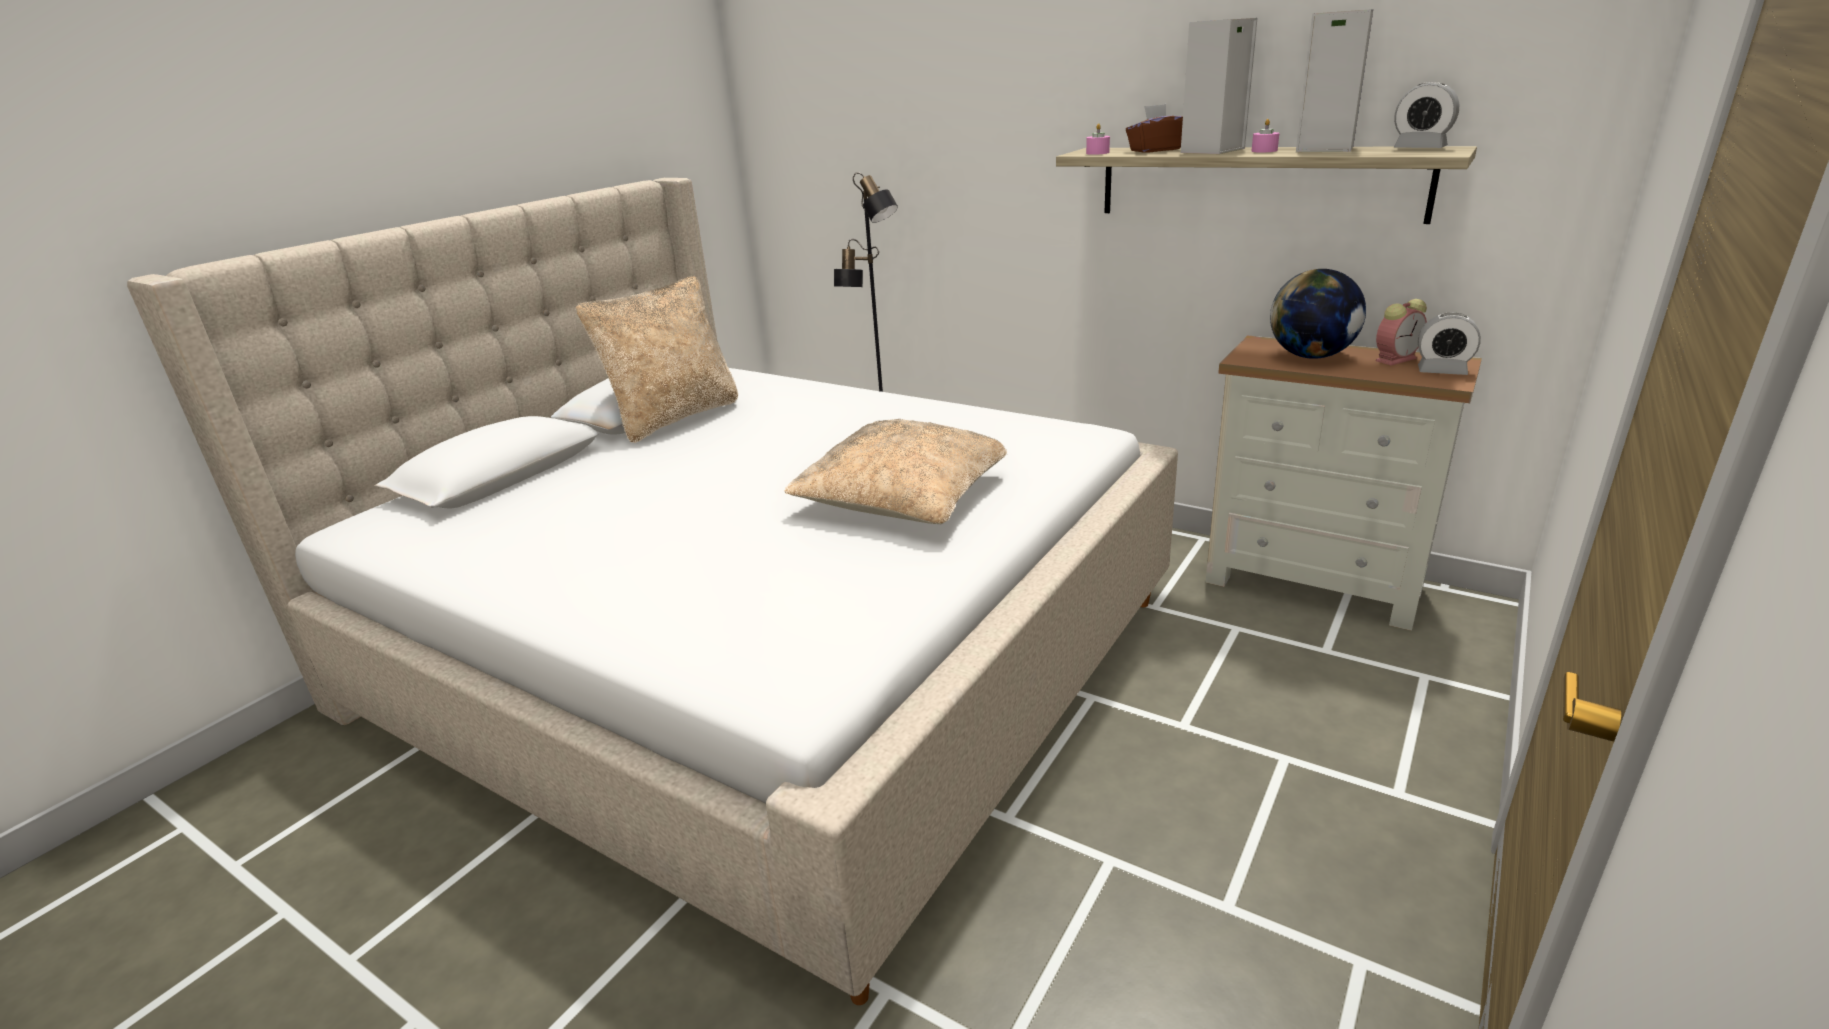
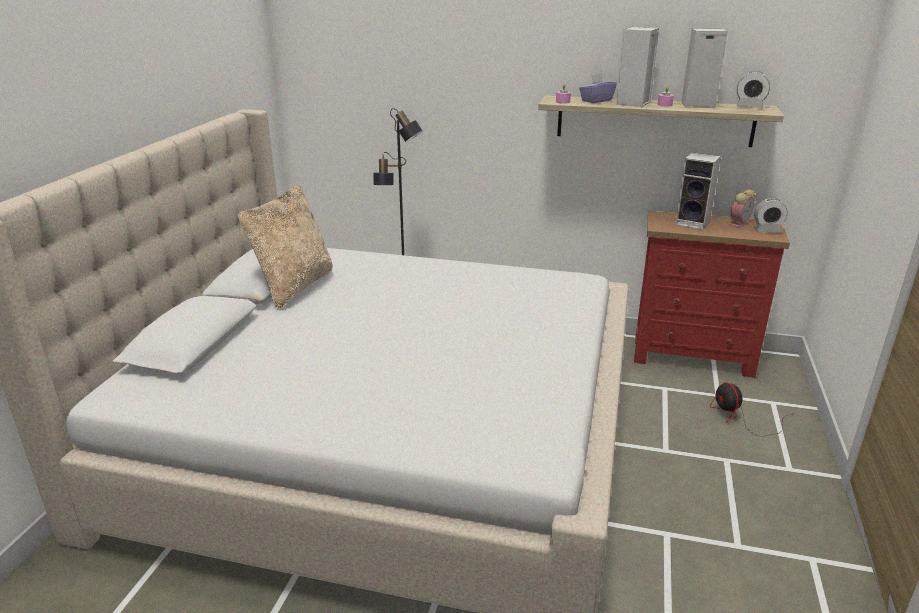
camera: 20 degrees left, 0 degrees up
(903, 495) = (502, 330): beige pillow -> none
(1155, 150) = (596, 100): brown tissue box -> purple tissue box
(1311, 356) = (694, 223): globe -> speaker
(1313, 585) = (693, 357): white dresser -> red dresser
(1349, 694) = (741, 418): none -> fan

